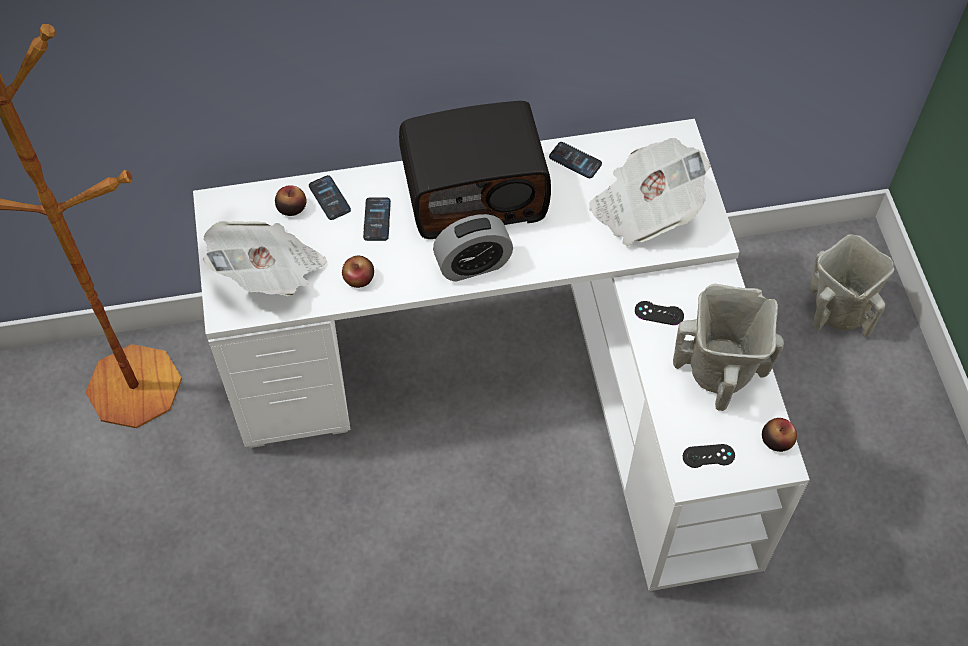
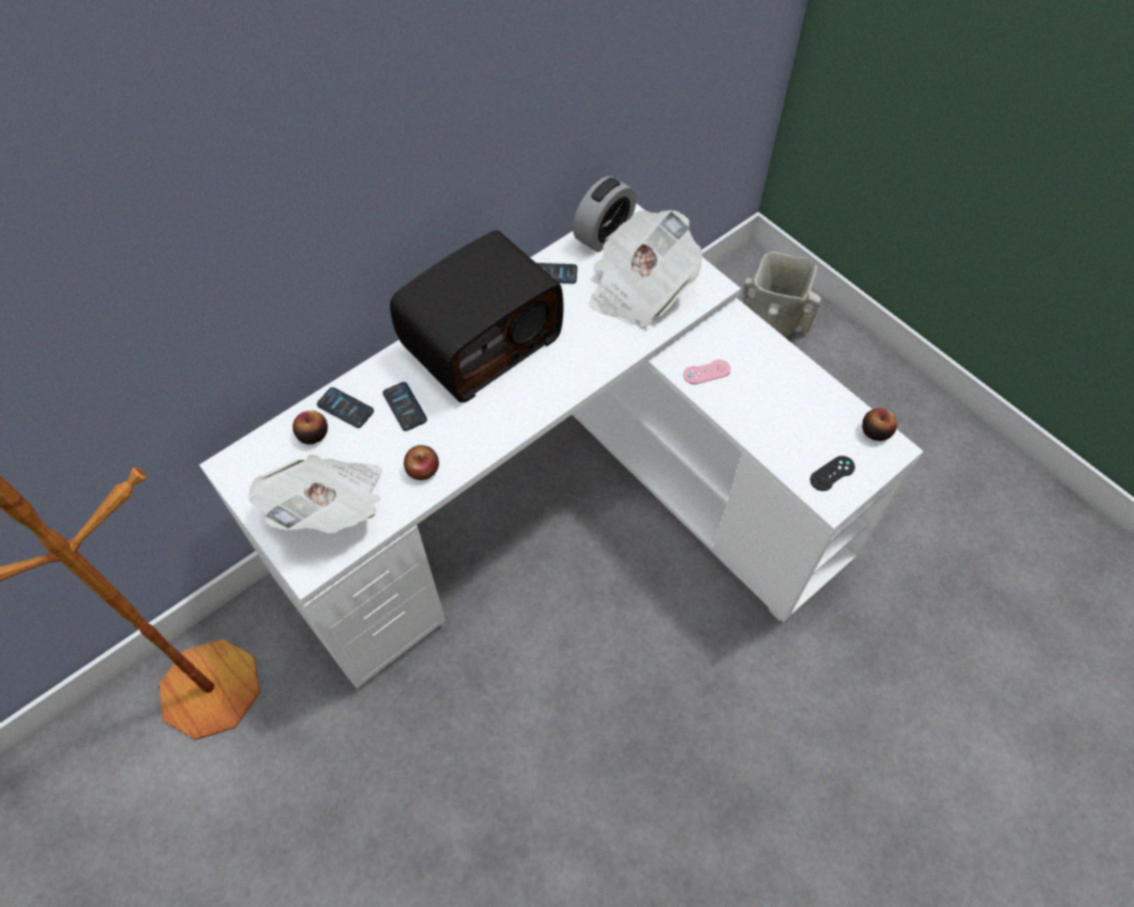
camera: 30 degrees left, 0 degrees up
(473, 265) = (522, 405): alarm clock -> alarm clock (603, 234)
(659, 313) = (706, 372): black game controller -> pink game controller
(719, 373) = (791, 398): beige vase -> none

